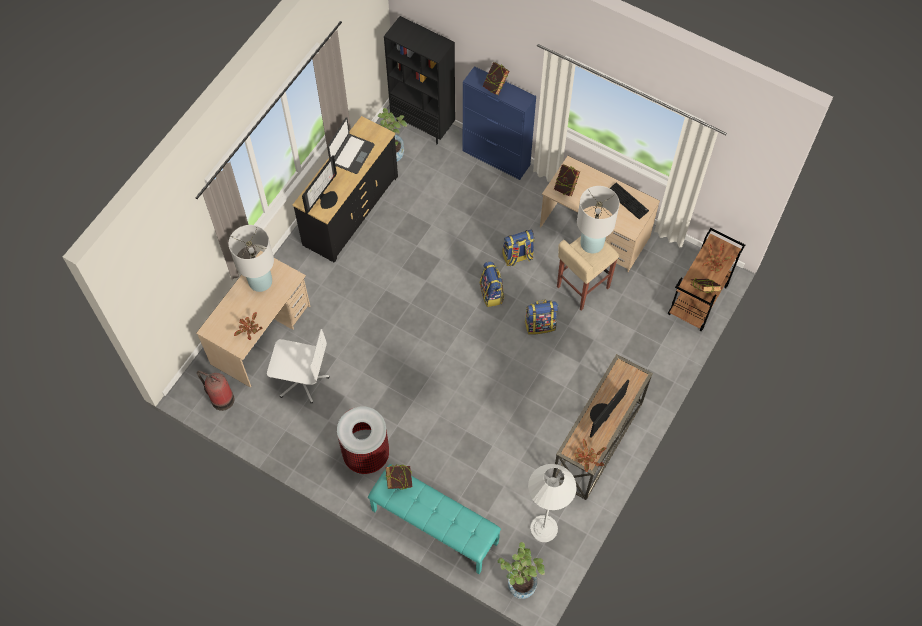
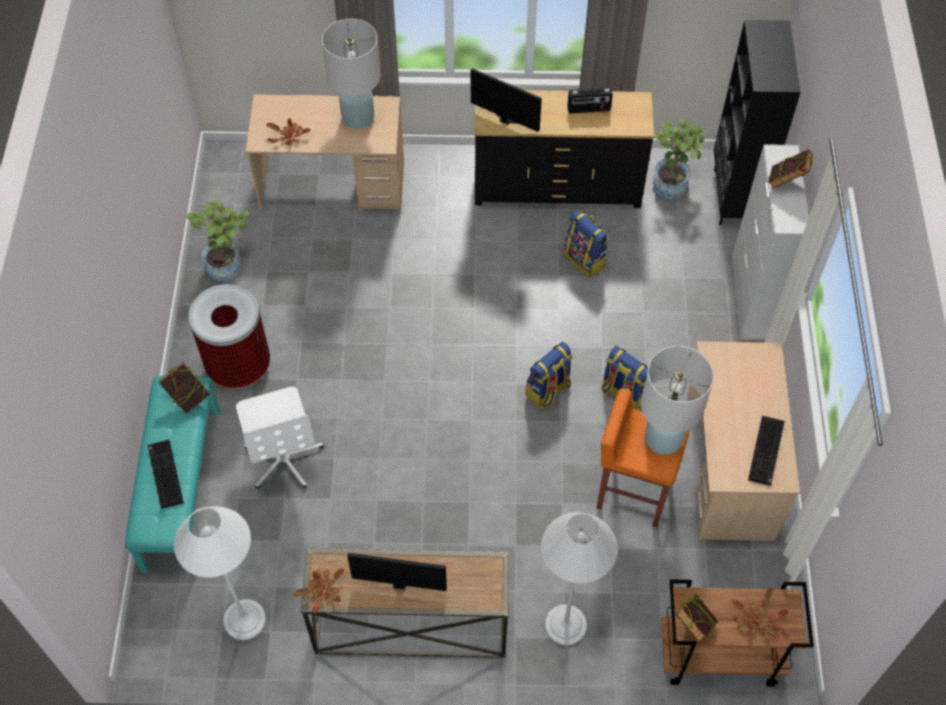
camera: 60 degrees right, 5 degrees down
(221, 399) = (229, 190): fire extinguisher -> none
(301, 380) = (299, 252): white office chair -> white office chair (284, 457)
(327, 198) = (507, 116): monitor -> monitor turned 150 degrees counterclockwise
(351, 154) = (588, 109): laptop -> radio
(446, 518) = (164, 474): none -> keyboard
(496, 158) = (751, 297): blue cabinet -> white cabinet
(520, 581) = (155, 627): potted plant -> potted plant (228, 263)
(540, 324) = (541, 469): backpack -> backpack (585, 259)
(565, 187) = (728, 364): book -> none
(582, 287) = (632, 492): beige stool -> orange stool
(640, 363) = (565, 625): none -> white floor lamp

